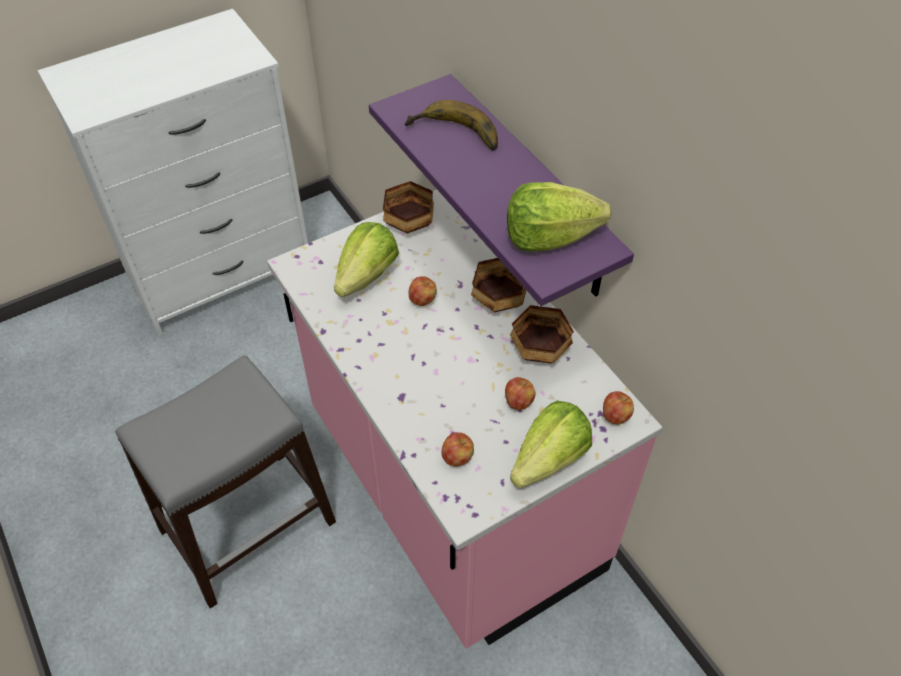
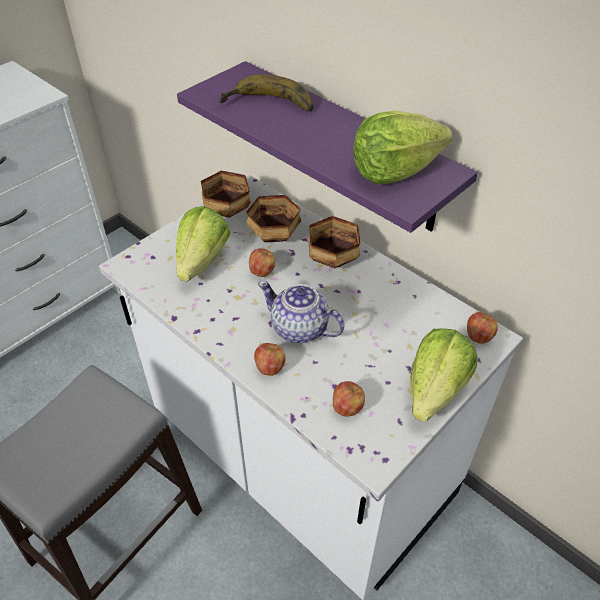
camera: 15 degrees left, 5 degrees down
(440, 369) = (300, 329): none -> teapot
(450, 493) = (300, 458): pink counter -> white counter
(518, 402) = (385, 343): apple -> apple (270, 368)
(541, 350) = (387, 293): bowl -> bowl (275, 234)

